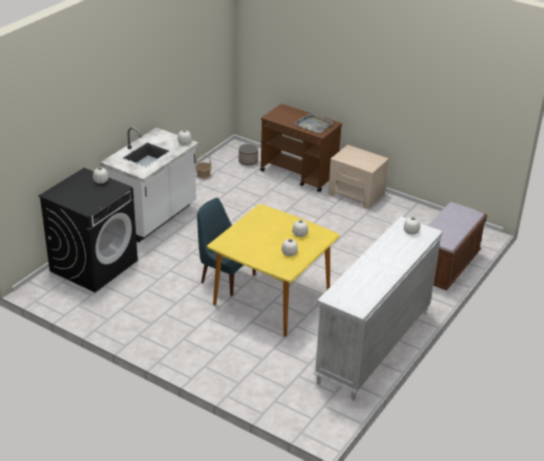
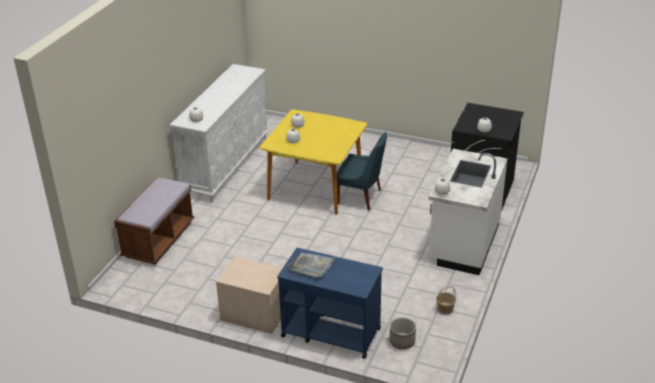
camera: 170 degrees right, 0 degrees up
(299, 174) = (330, 332): brown cart -> blue cart

